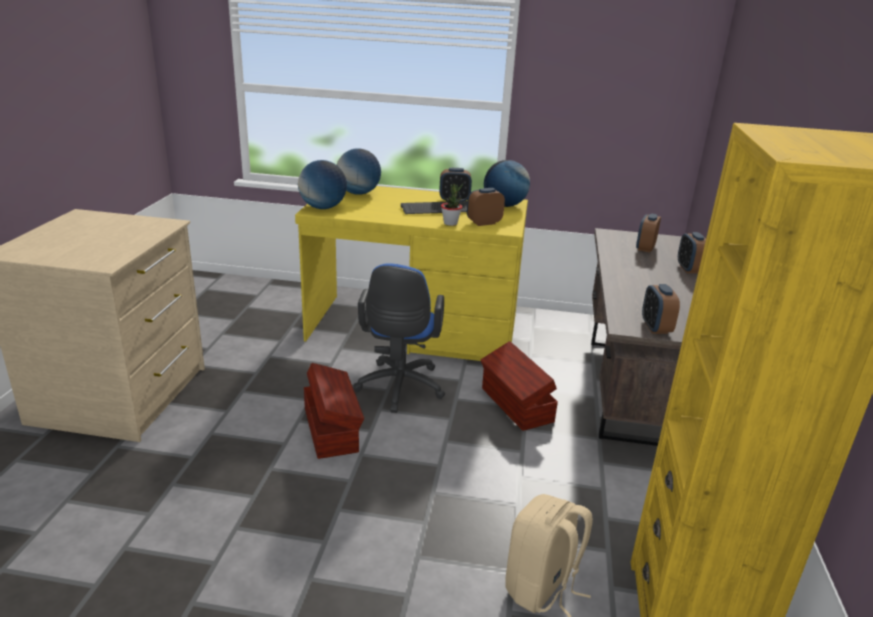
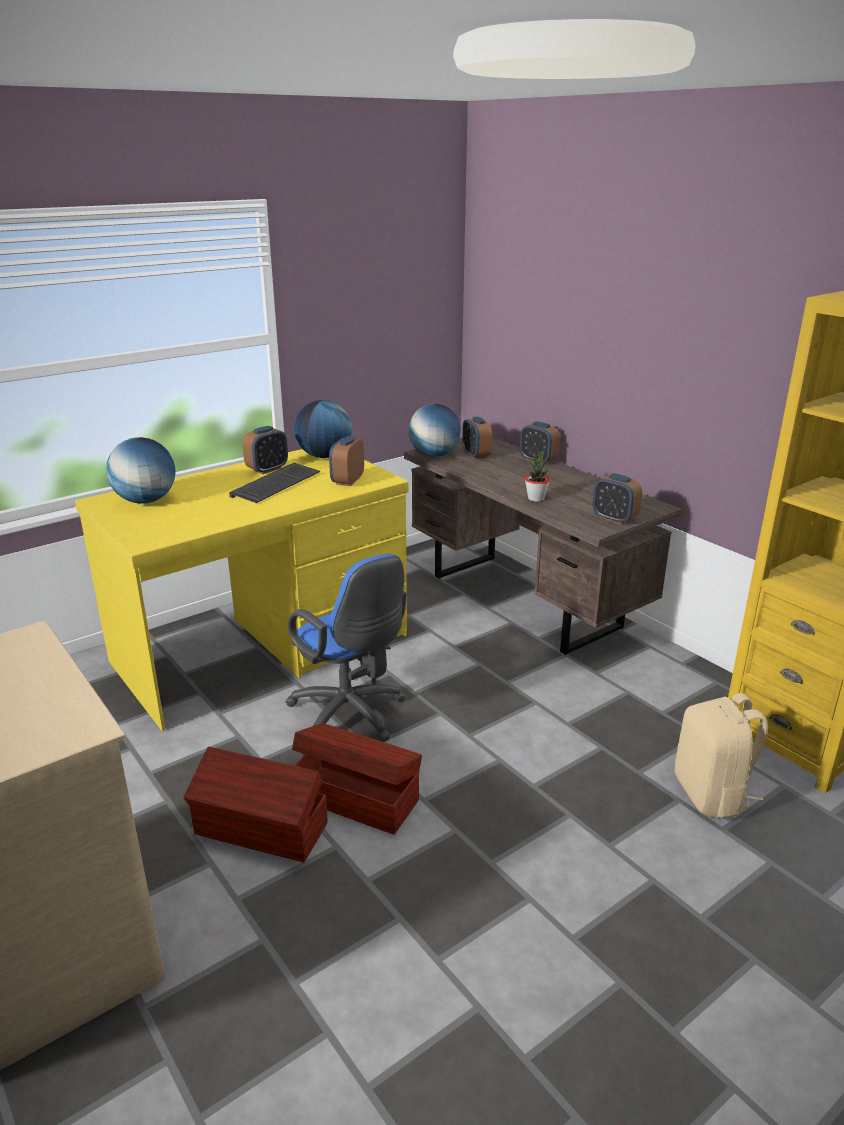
camera: 45 degrees left, 0 degrees up
(323, 208) = (146, 534): globe -> globe (434, 455)
(450, 223) = (320, 494): potted plant -> potted plant (536, 498)
(516, 405) = (469, 666): brown storage box -> brown storage box (261, 830)

